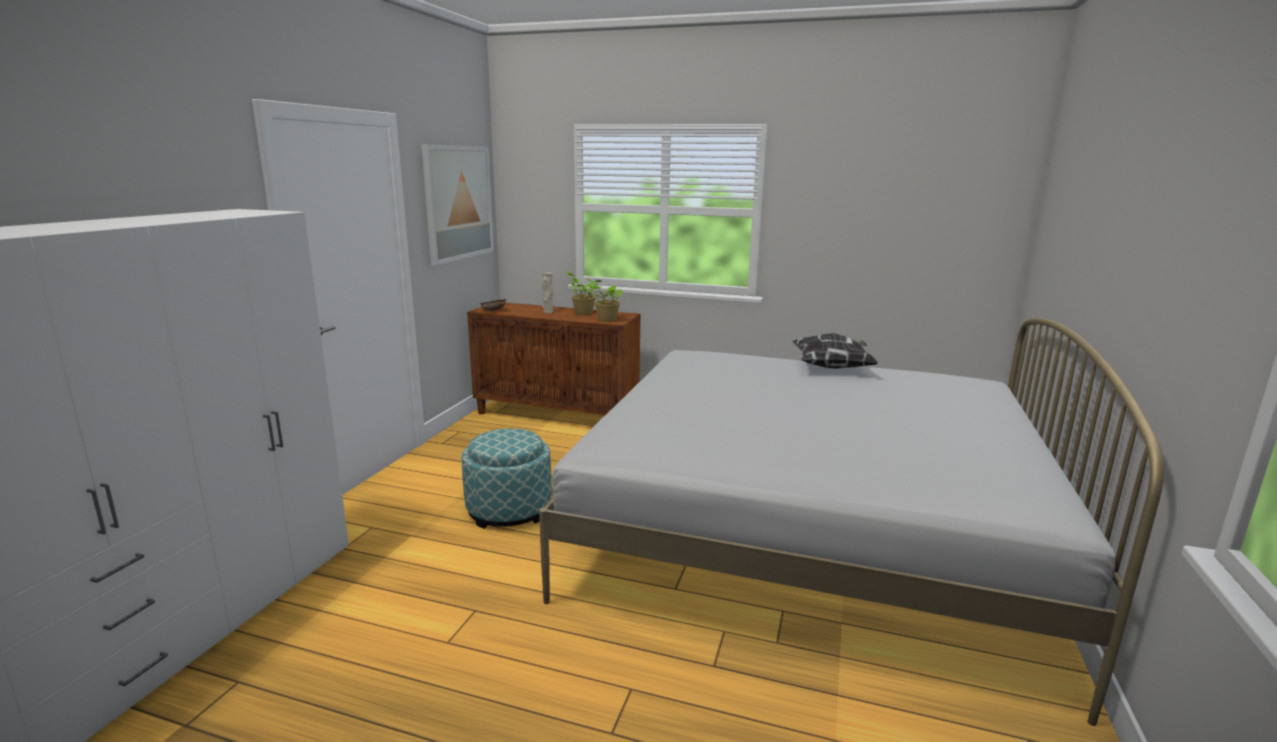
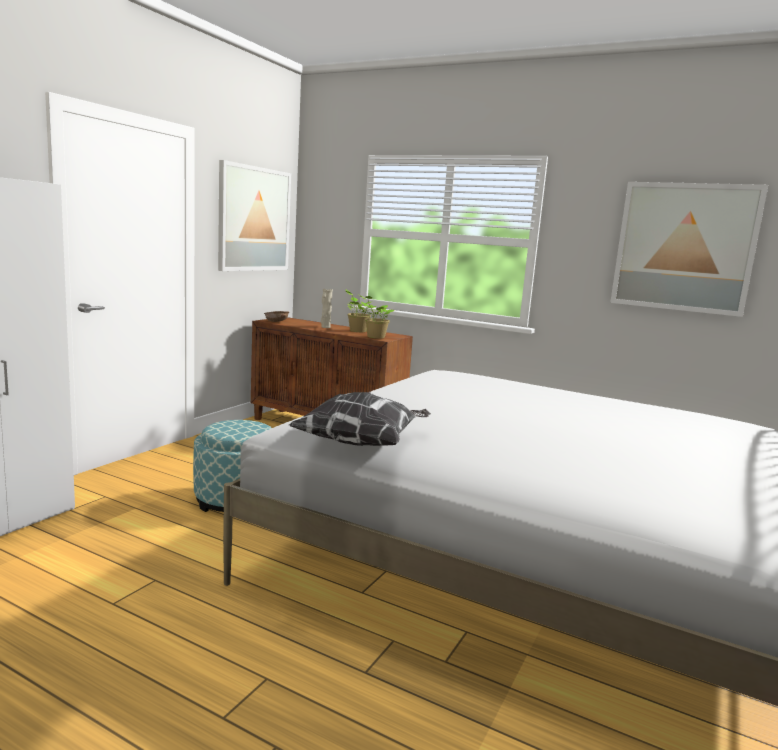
camera: 10 degrees right, 5 degrees down
(832, 368) = (584, 396): pillow -> pillow (362, 444)
(904, 212) = (684, 247): none -> picture

